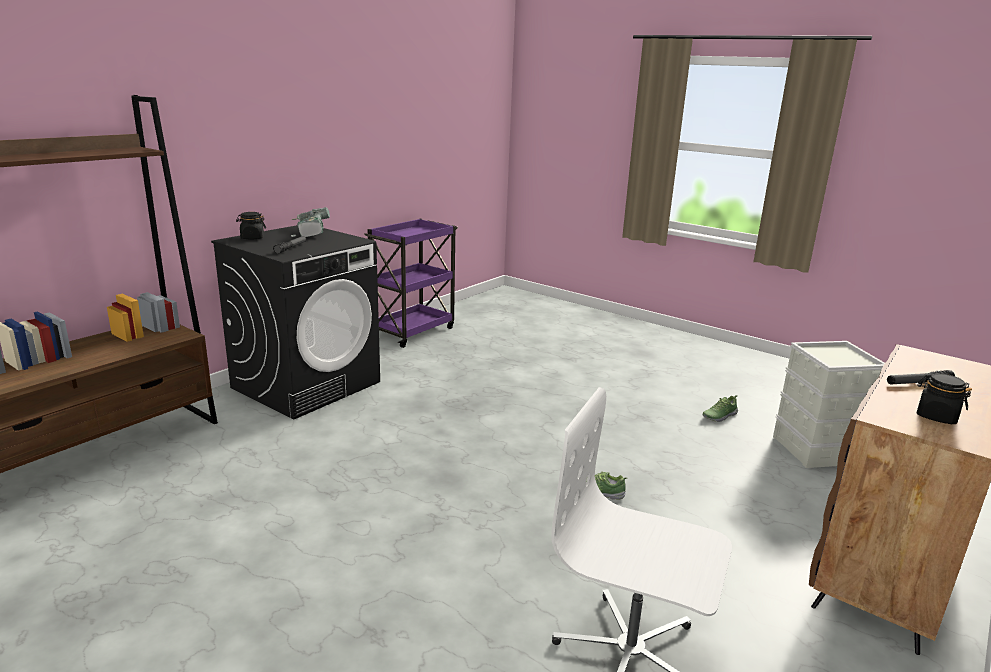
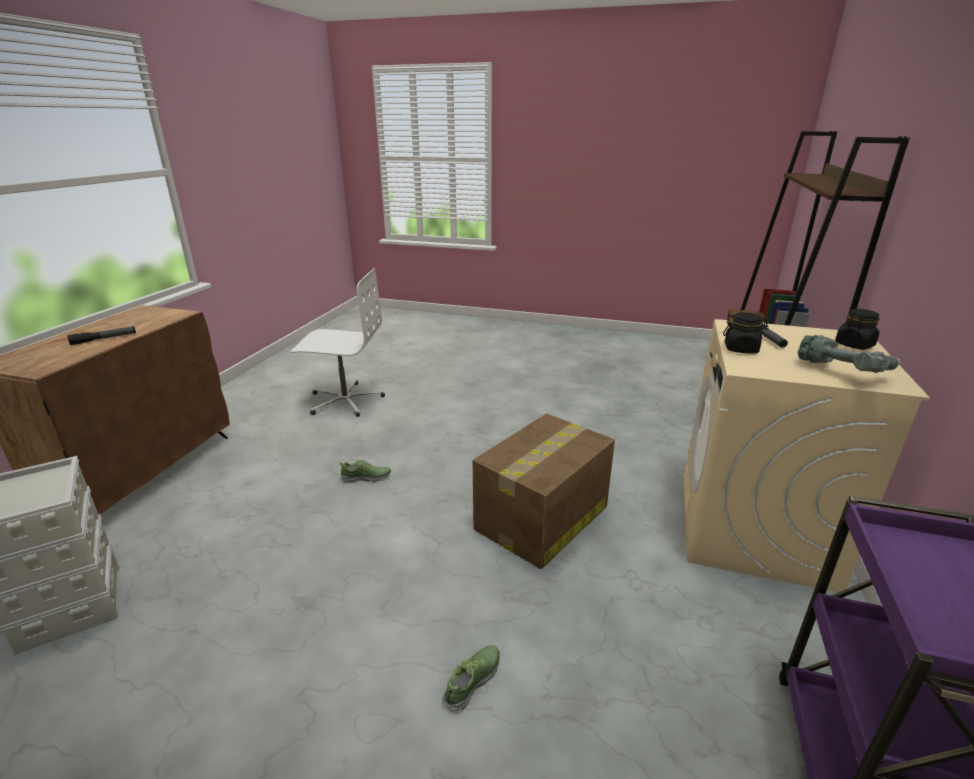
camera: 160 degrees right, 5 degrees up
(307, 384) = (753, 529): black washing machine -> beige washing machine
(450, 422) = (541, 518): none -> cardboard box
(719, 416) = (176, 648): shoe -> shoe (473, 681)
(936, 416) = (137, 319): black jar -> black jar (741, 349)

